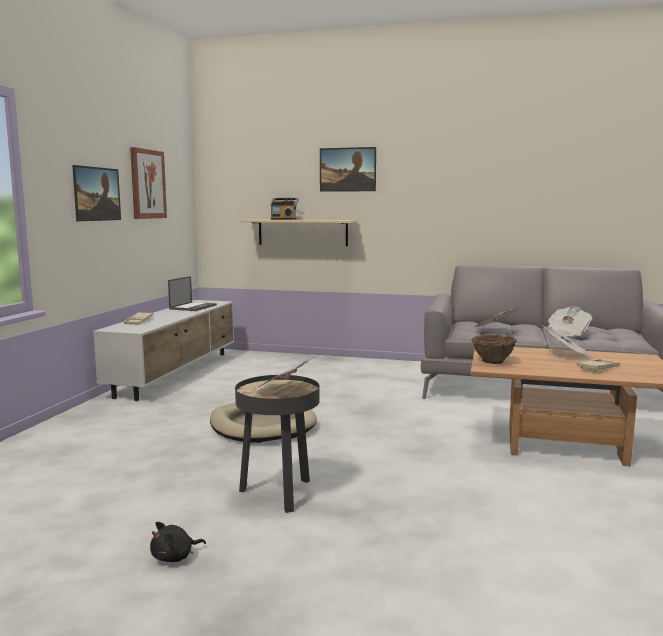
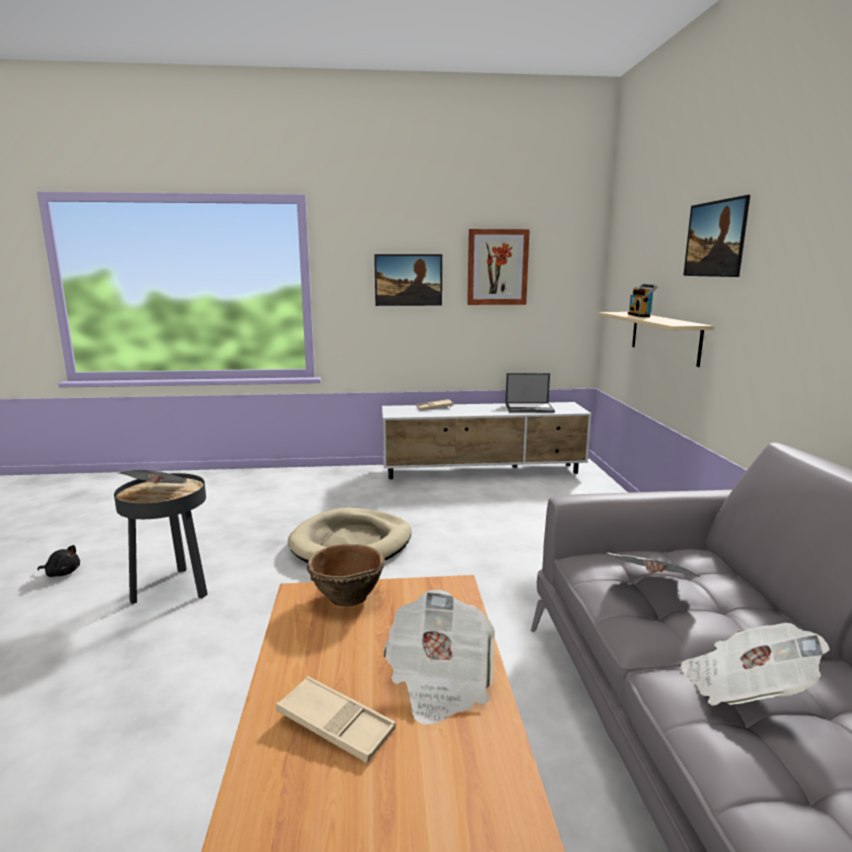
camera: 70 degrees right, 5 degrees up
(175, 557) = (62, 573): black plush toy -> black plush toy turned 150 degrees clockwise

